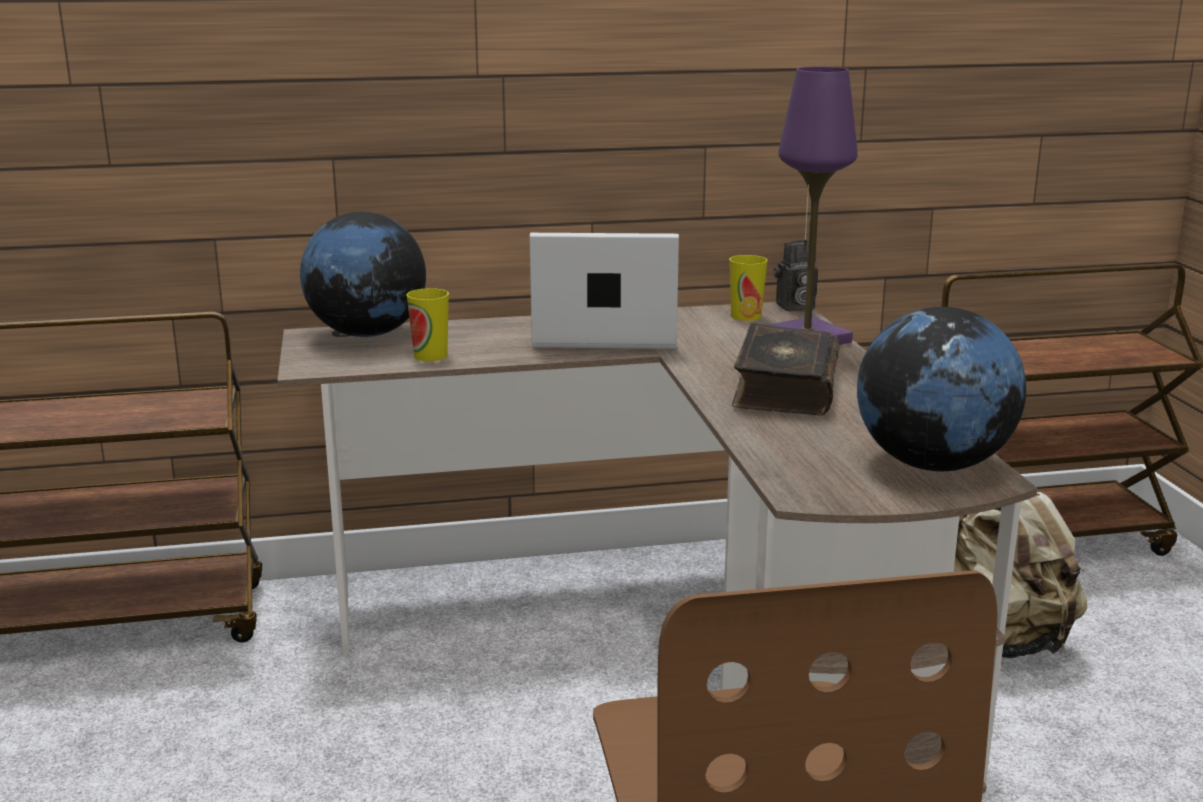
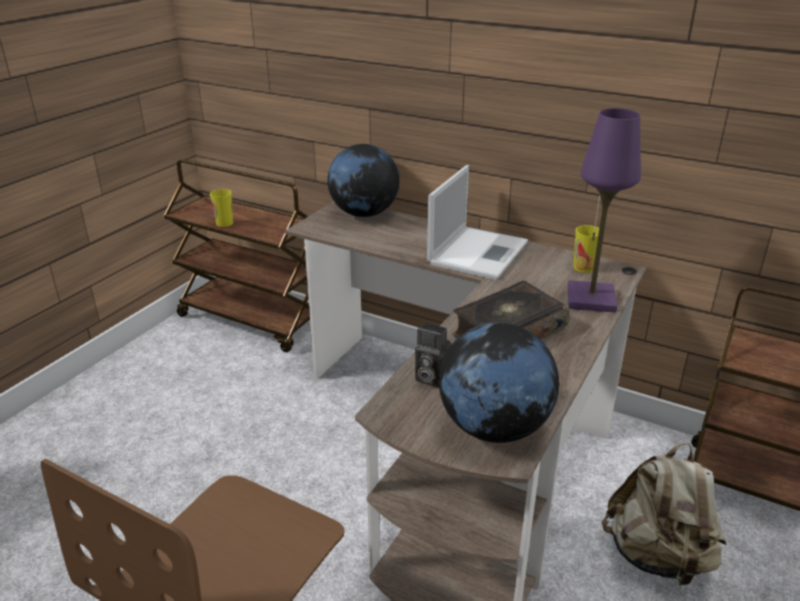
camera: 40 degrees right, 10 degrees up
(430, 356) = (370, 238): cup -> cup (224, 223)
(602, 333) = (478, 252): laptop -> laptop turned 75 degrees clockwise
(794, 307) = (626, 271): camera -> camera (430, 378)

